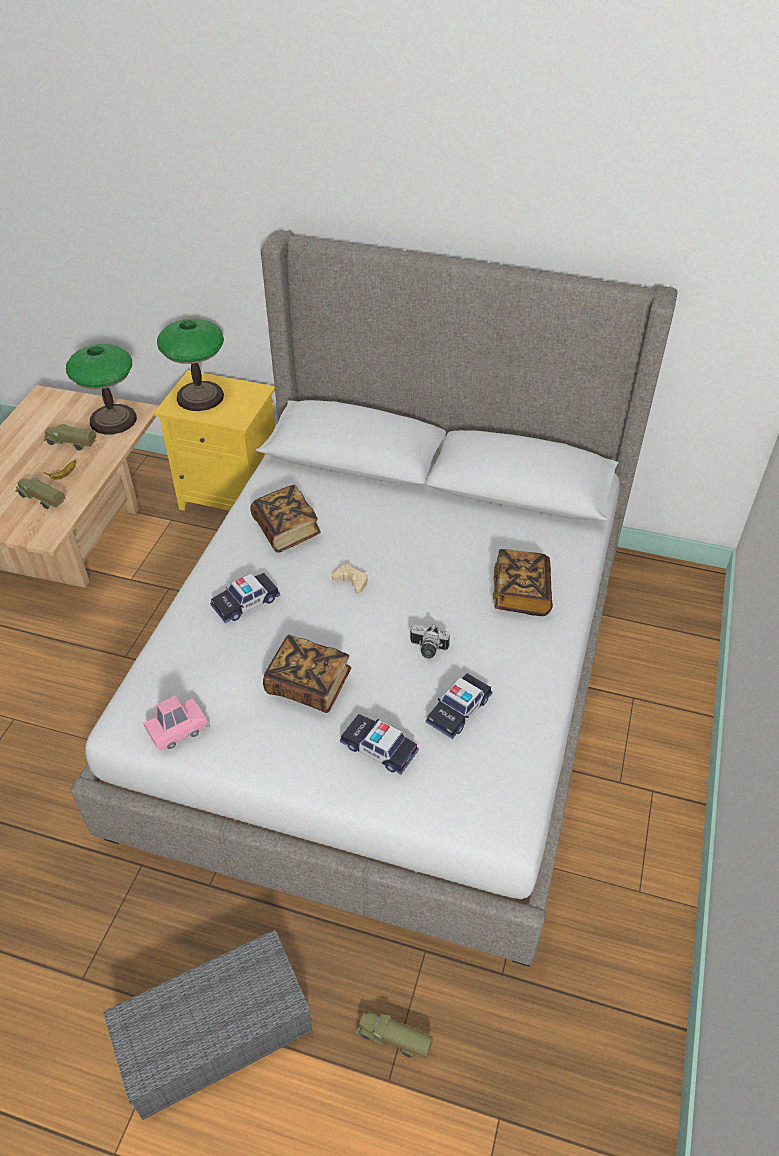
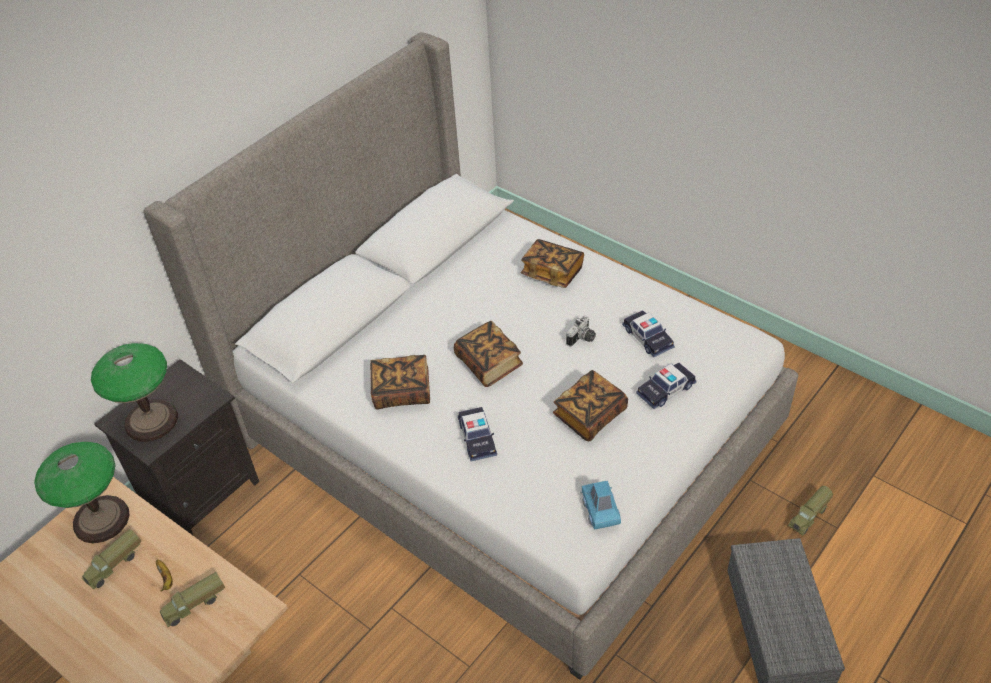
camera: 65 degrees left, 0 degrees up
(178, 729) = (600, 509): pink toy car -> blue toy car
(233, 496) = (201, 491): yellow nightstand -> black nightstand
(351, 581) = (489, 364): beige game controller -> book

